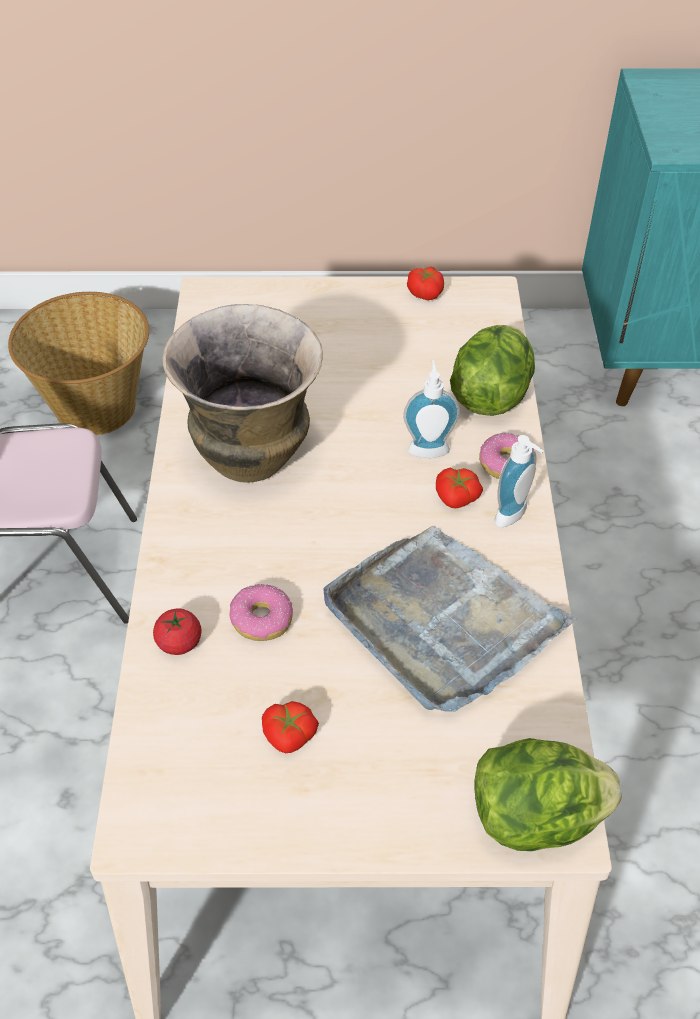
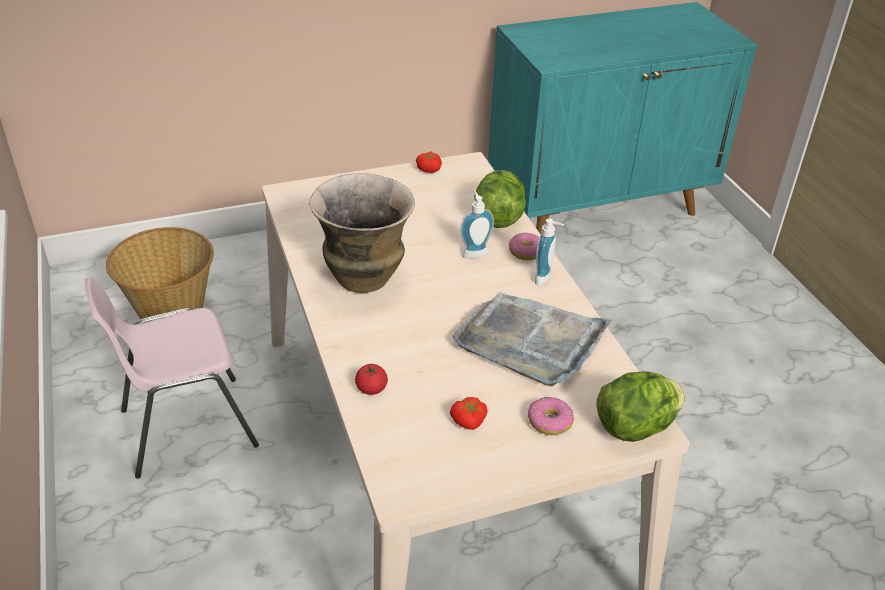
camera: 20 degrees left, 10 degrees down
(261, 619) = (418, 364): donut -> donut (549, 422)
(456, 498) = (505, 276): tomato -> none

